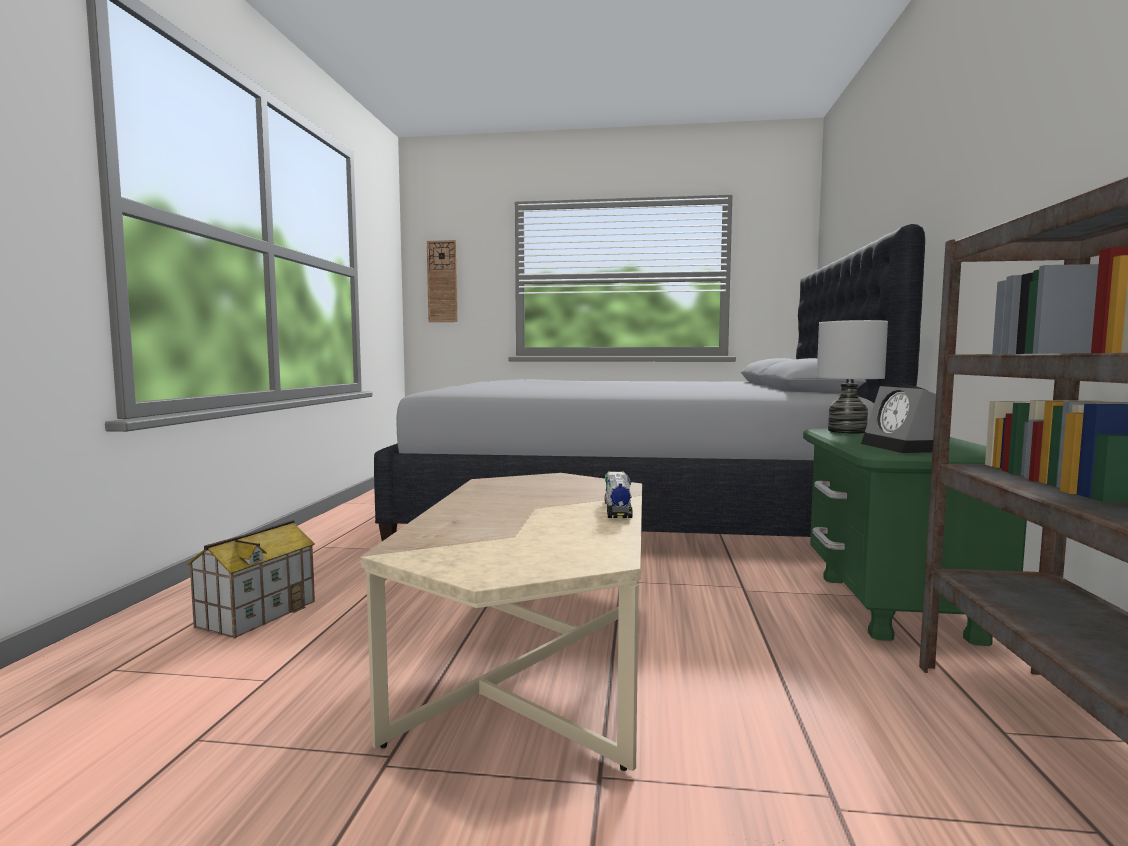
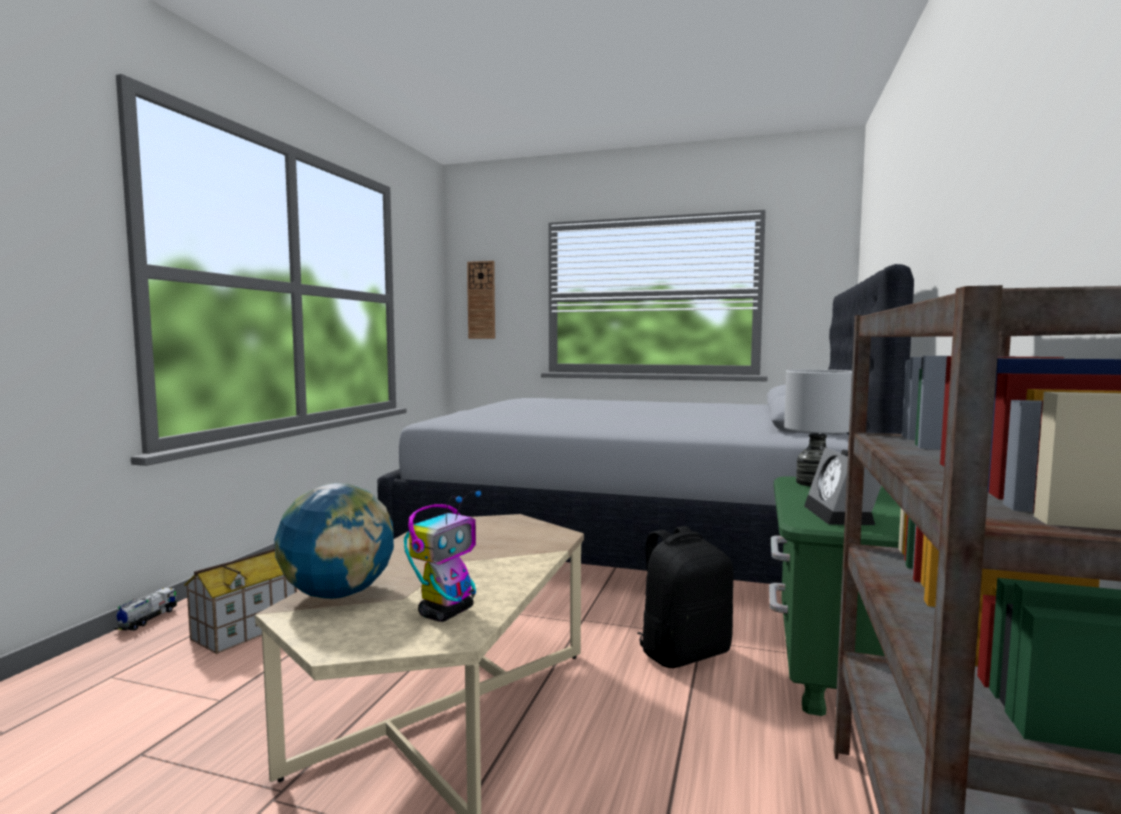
camera: 10 degrees right, 0 degrees up
(438, 536) = (338, 594): none -> globe
(573, 543) = (446, 612): none -> toy robot
(617, 509) = (527, 569): toy truck -> toy truck (147, 619)
(735, 600) = (683, 652): none -> black backpack

